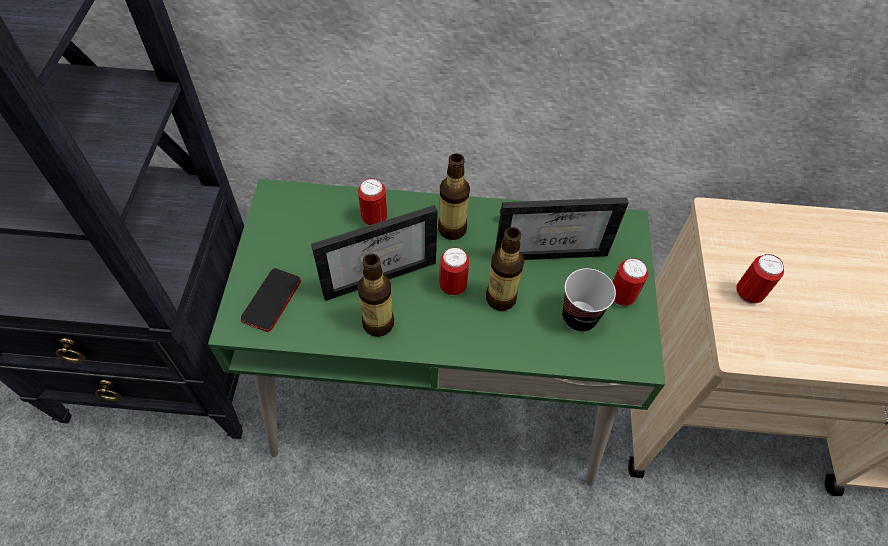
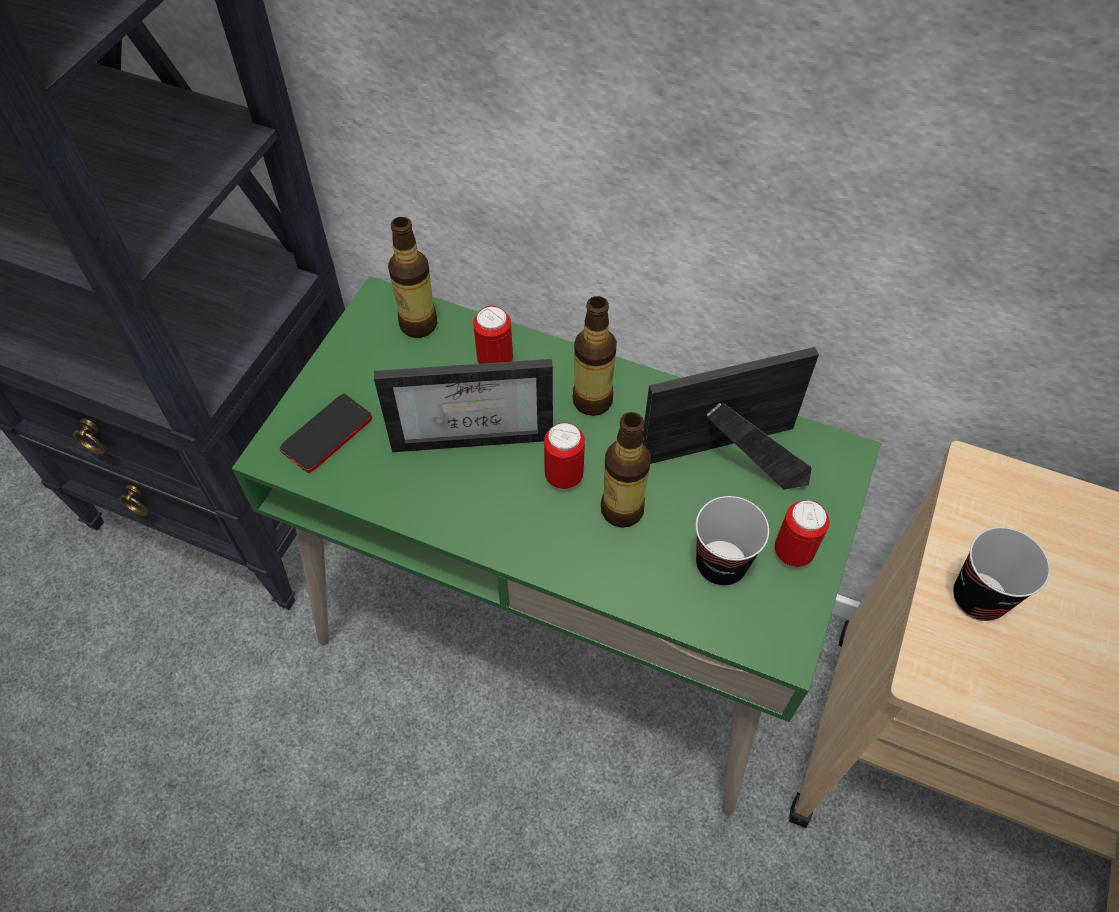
camera: 20 degrees right, 0 degrees up
(378, 323) = (448, 499): bottle -> bottle (418, 324)
(551, 246) = (719, 457): picture frame -> picture frame turned 150 degrees clockwise
(748, 294) = (978, 598): can -> cup

